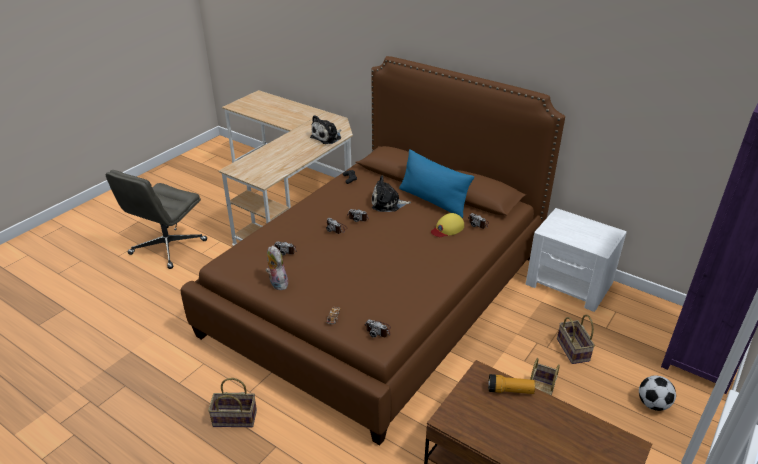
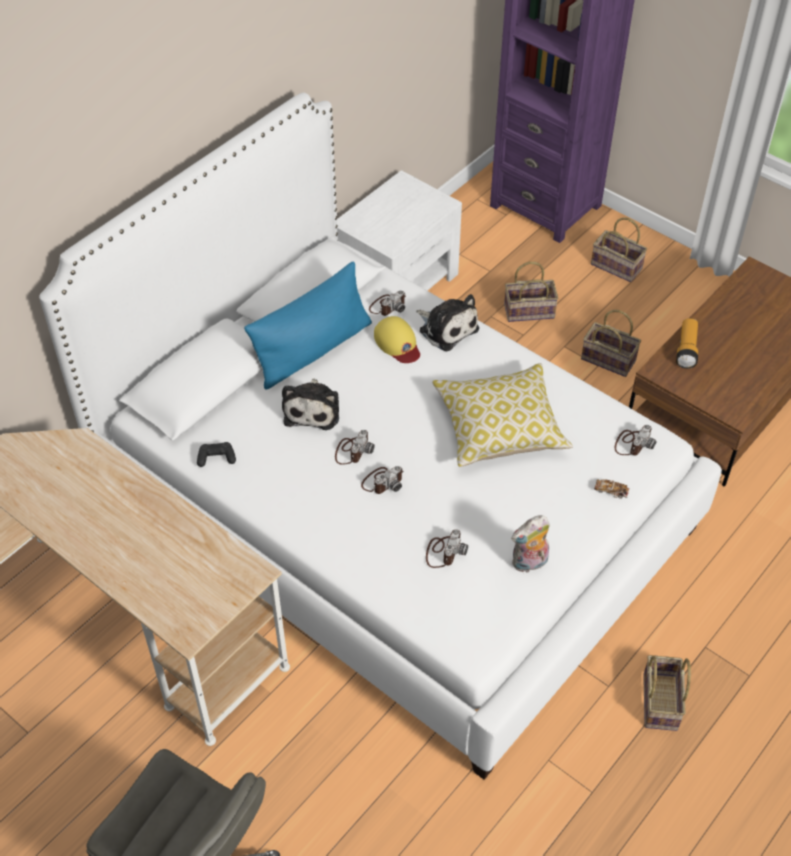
camera: 85 degrees left, 15 degrees up
(327, 137) = (89, 468): plush toy -> plush toy (446, 328)
(378, 293) = (394, 508): brown bed -> white bed
(385, 270) = (500, 427): none -> pillow
(653, 404) = (618, 266): football -> basket

